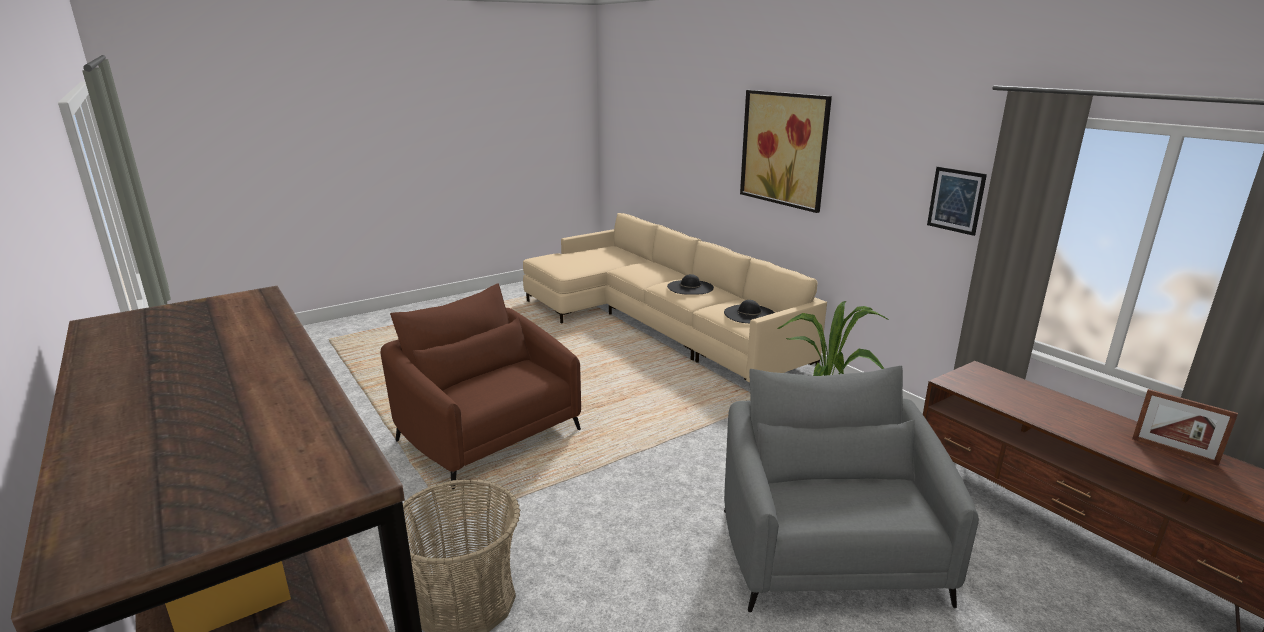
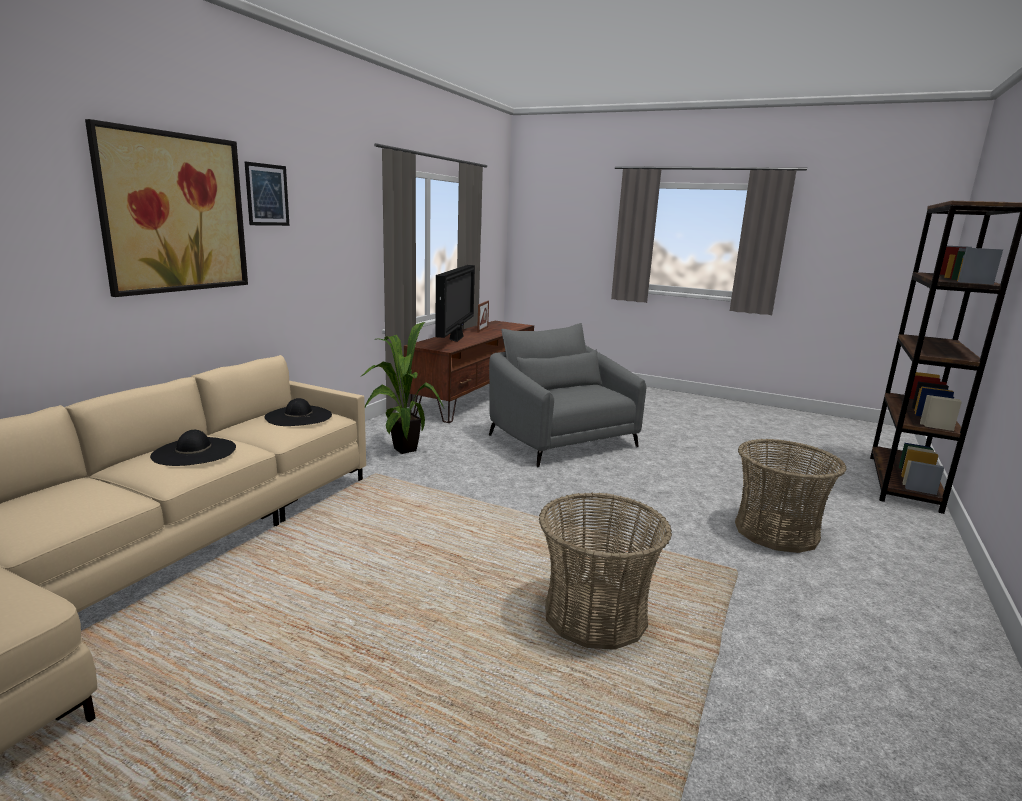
camera: 120 degrees left, 5 degrees down
(489, 434) = (595, 616): brown armchair -> basket
(829, 552) = (562, 440): grey armchair -> grey armchair turned 90 degrees clockwise
(956, 200) = (352, 237): picture -> picture (267, 195)
(1050, 406) = (457, 338): none -> television

